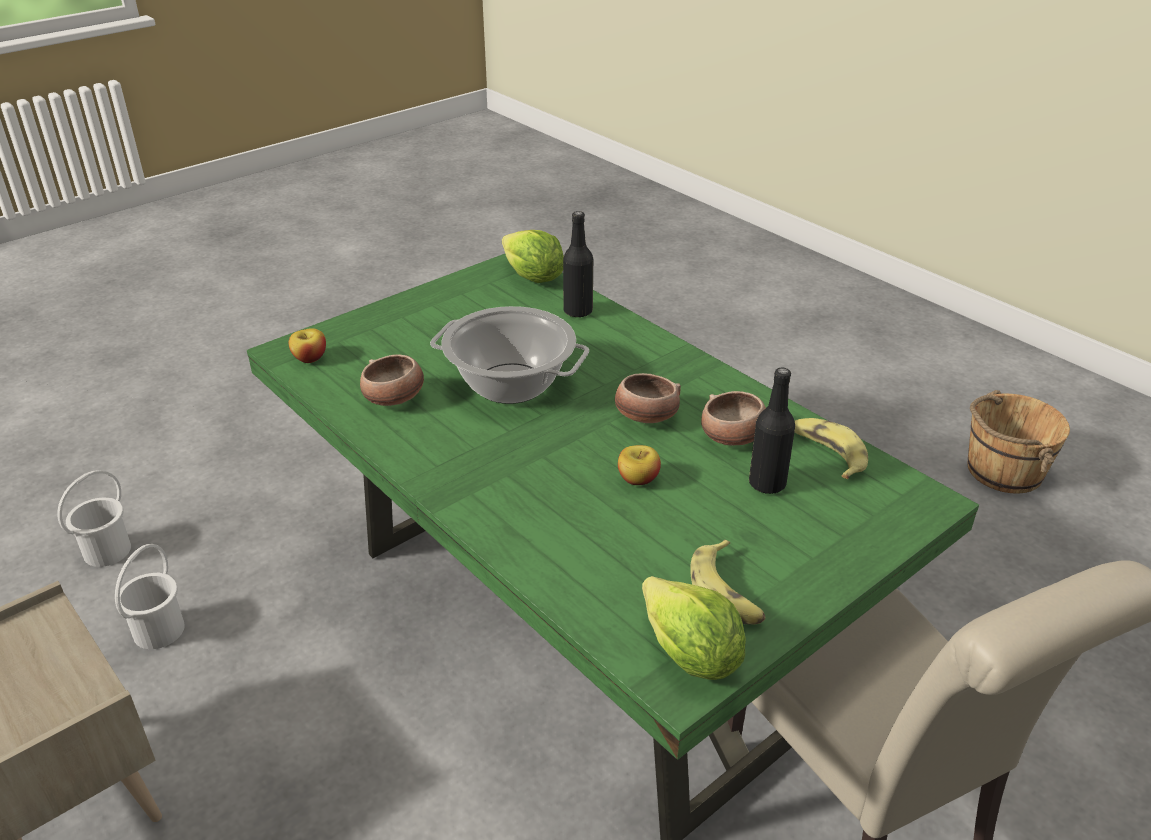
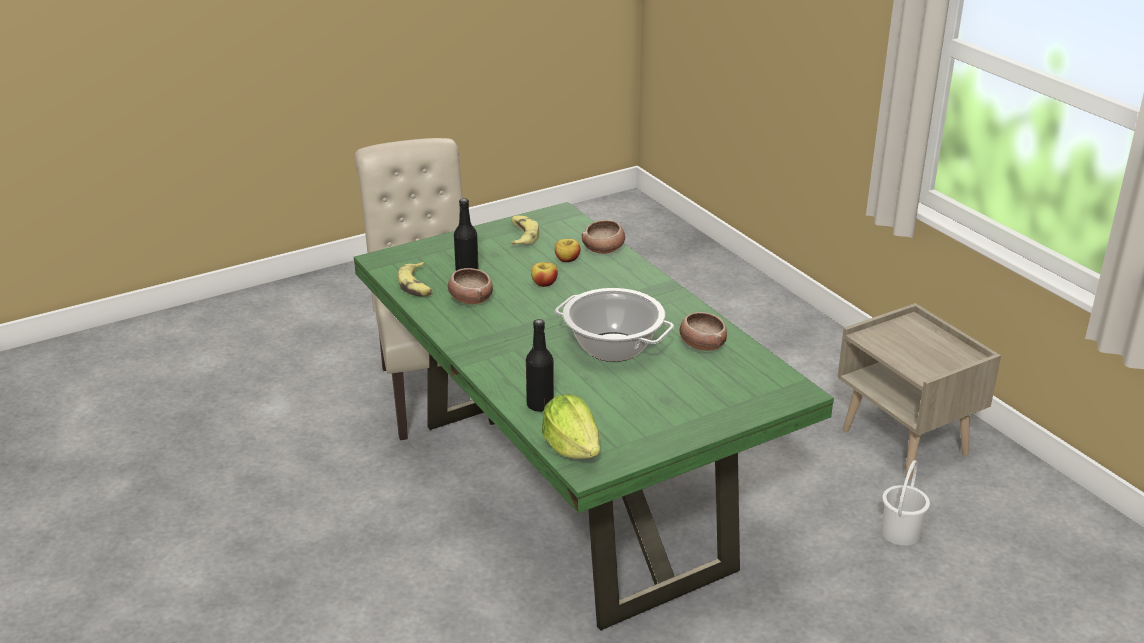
camera: 170 degrees left, 5 degrees down
(106, 551) = (988, 606): white bucket -> none
(310, 358) = (775, 383): apple -> apple (567, 260)
(645, 417) = (522, 316): bowl -> bowl (604, 249)
(690, 656) = (552, 219): lettuce -> none
(1002, 471) = (109, 582): brown bucket -> none

